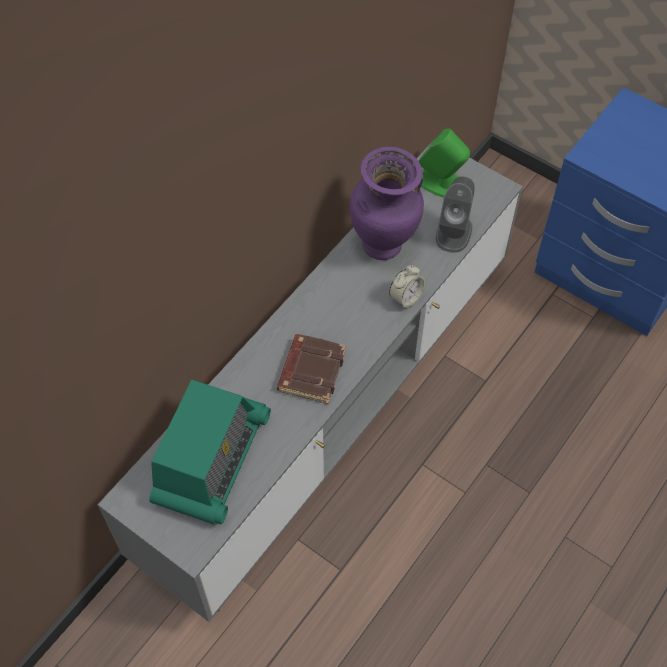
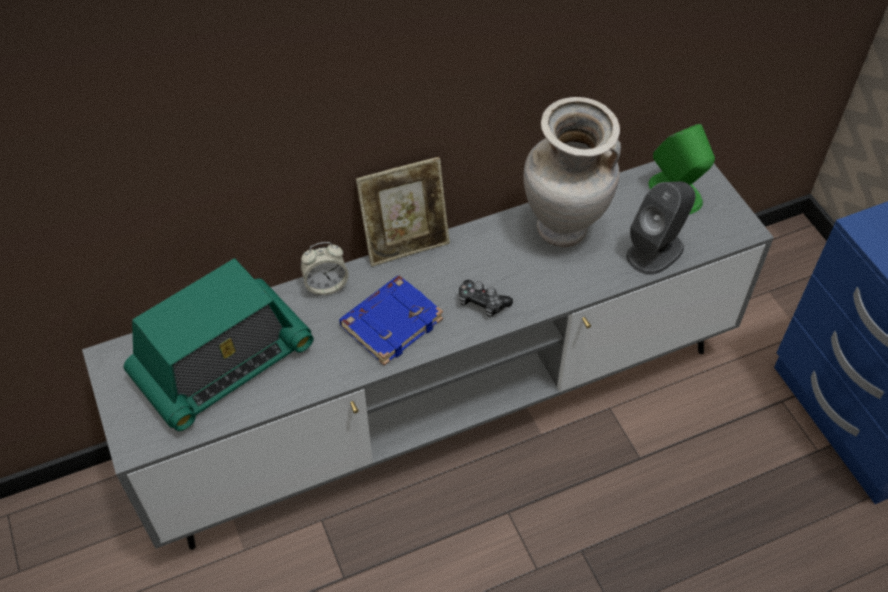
camera: 30 degrees right, 5 degrees down
(280, 307) = (406, 243): none -> picture frame
(311, 370) = (391, 322): brown book -> blue book
(363, 325) = (482, 303): none -> game controller
(383, 247) = (562, 231): purple vase -> beige vase
(406, 298) = (551, 295): alarm clock -> alarm clock (326, 285)

